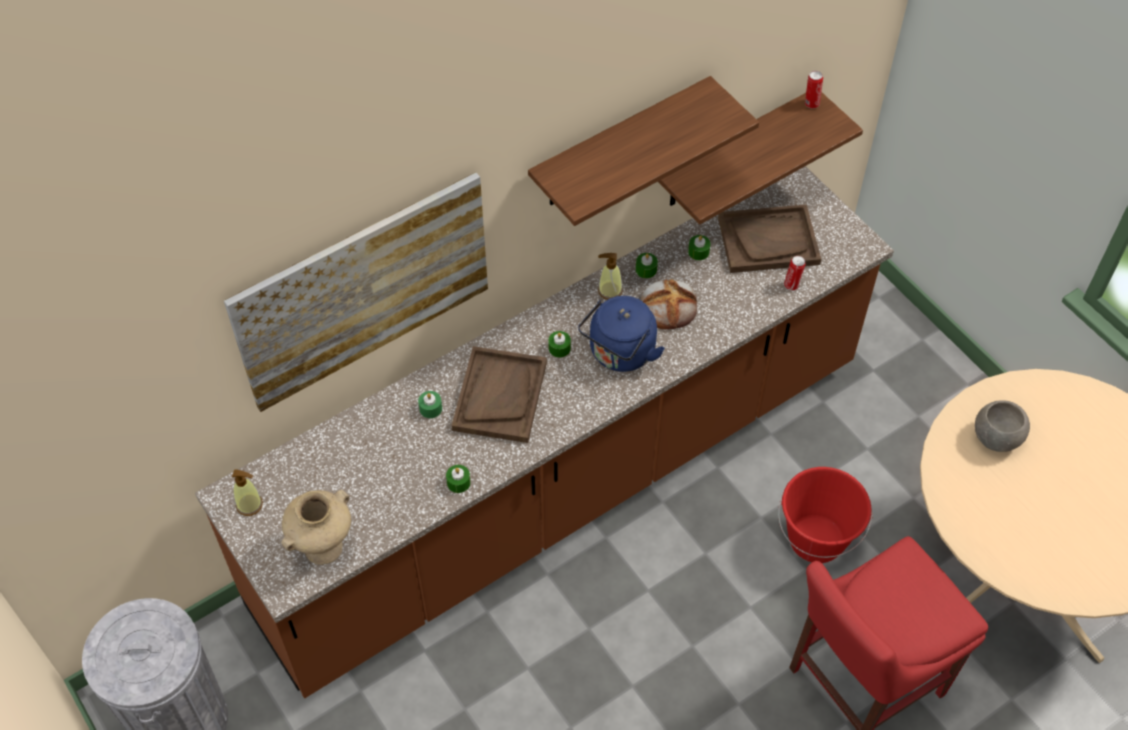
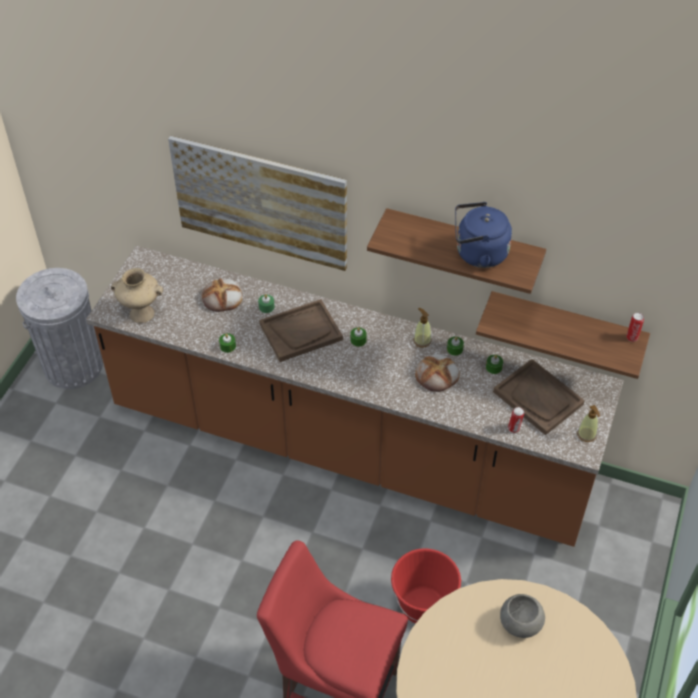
camera: 55 degrees right, 5 degrees down
(249, 504) = (145, 269): soap dispenser -> soap dispenser (586, 435)
(375, 445) = (222, 298): none -> bread
(620, 354) = (380, 370): blue kettle -> blue kettle (478, 254)

